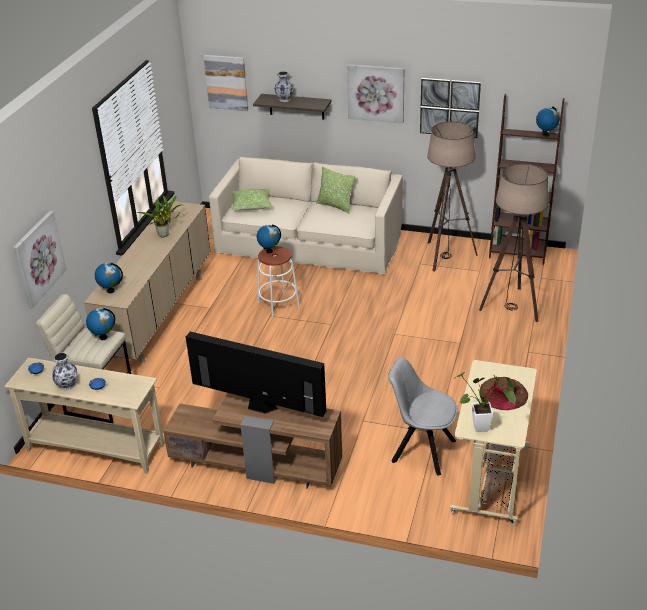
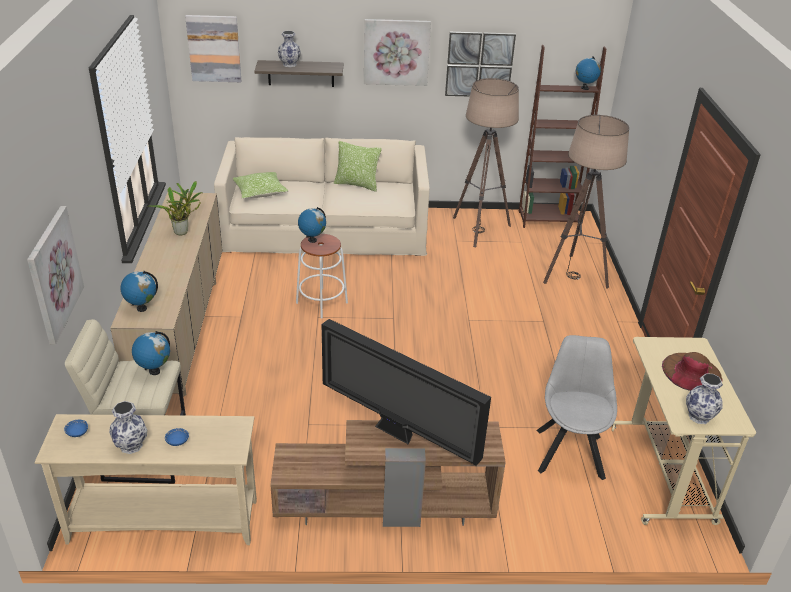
camera: 20 degrees left, 0 degrees up
(259, 407) = (397, 433): television -> television turned 150 degrees counterclockwise
(421, 450) = (569, 452): grey chair -> grey chair turned 90 degrees clockwise
(485, 427) = (699, 417): potted plant -> vase

